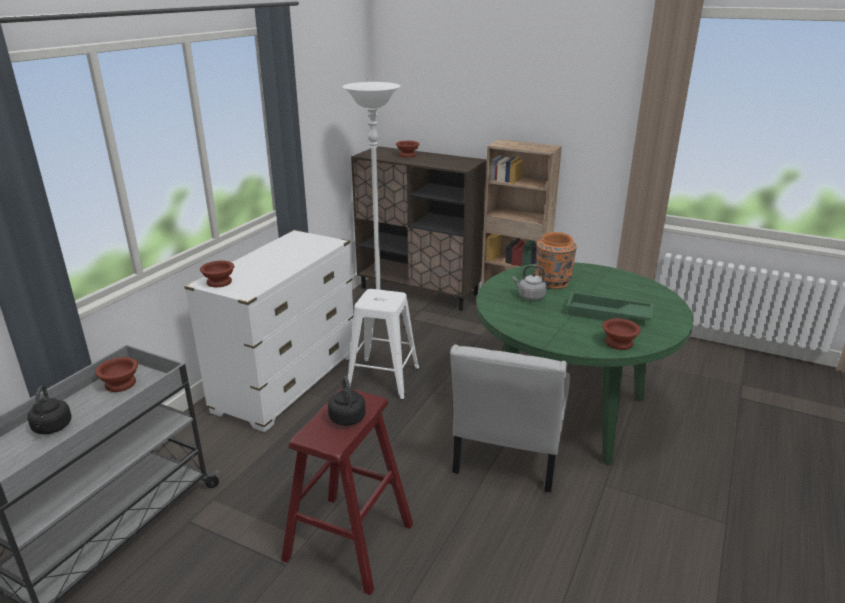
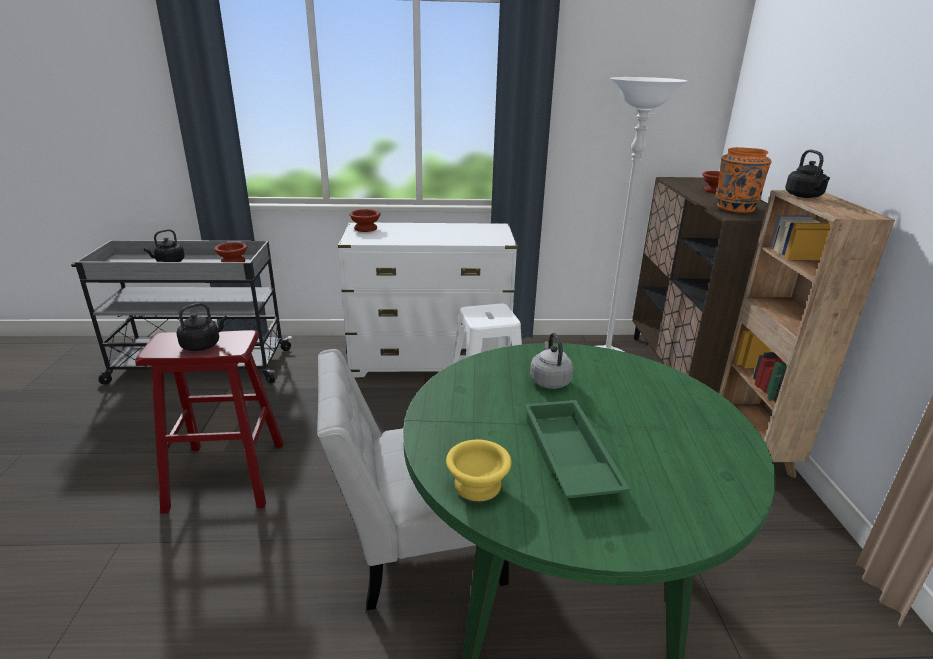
camera: 60 degrees right, 0 degrees up
(508, 145) = (804, 196): none -> black kettle
(552, 283) = (617, 389): orange vase -> orange vase (734, 208)
(618, 343) = (475, 485): brown bowl -> yellow bowl

